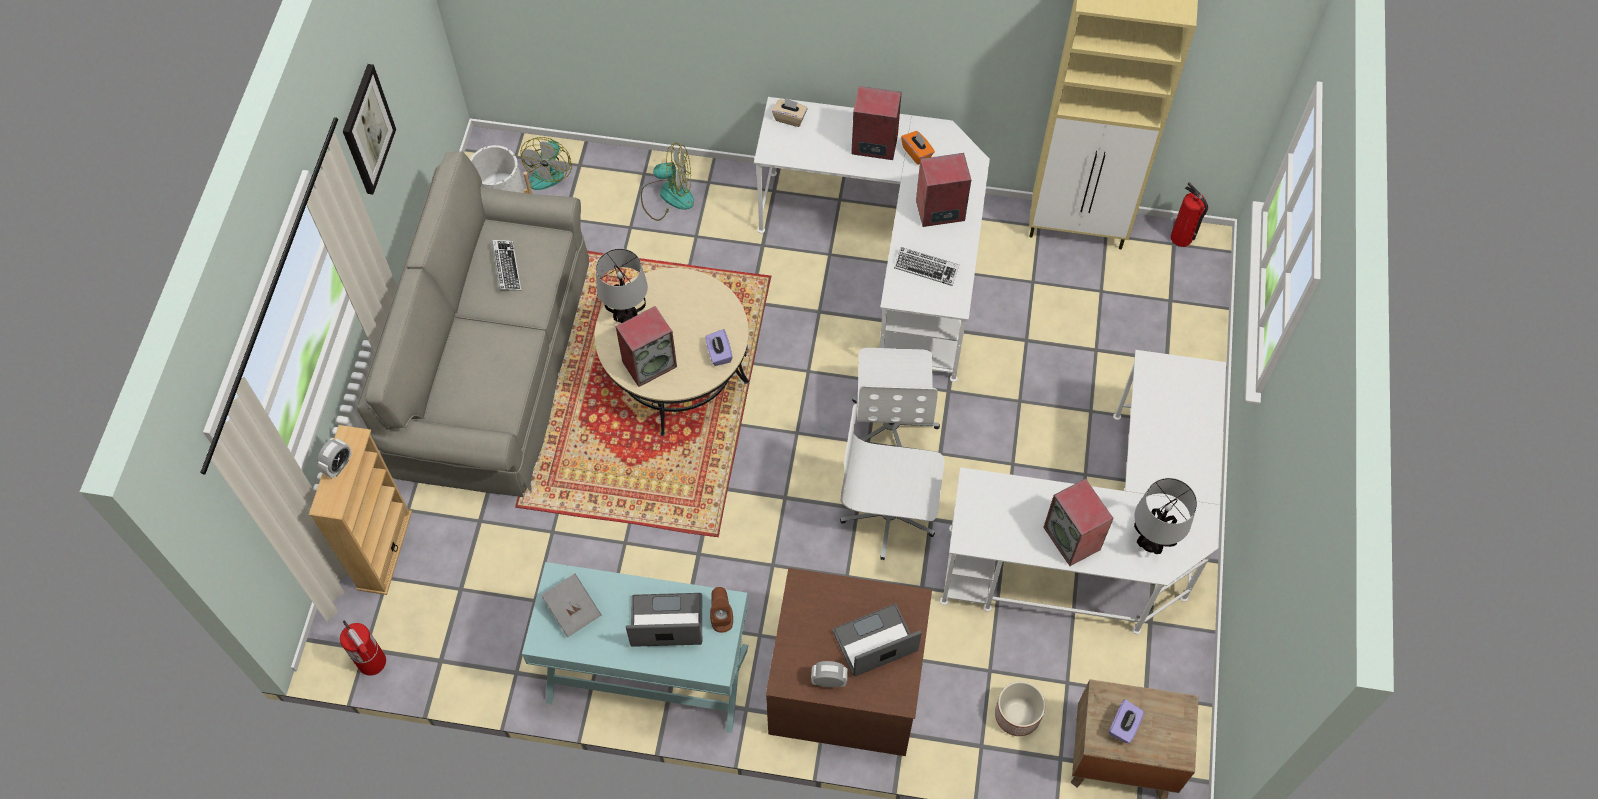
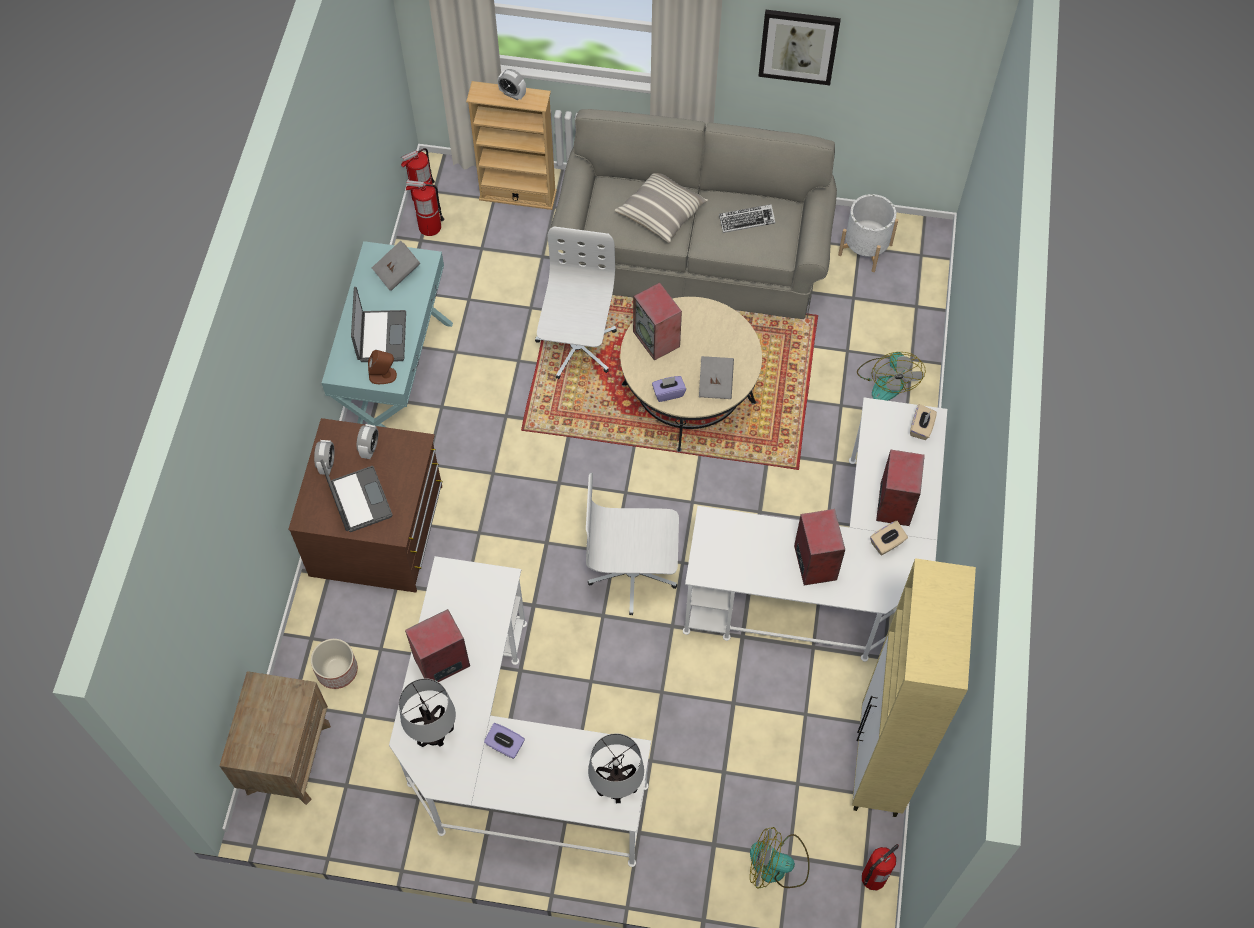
camera: 90 degrees right, 0 degrees up
(421, 651) = (429, 227): none -> fire extinguisher
(487, 350) = (661, 213): none -> pillow
(549, 170) = (907, 282): fan -> fan (778, 865)
(626, 315) = (708, 319): table lamp -> table lamp (616, 787)
(708, 310) = (715, 383): none -> grey book
(807, 635) = (370, 448): none -> alarm clock
(889, 516) = (537, 569): white office chair -> white office chair (576, 347)
(917, 153) = (887, 543): orange tissue box -> beige tissue box
(926, 268) = (743, 547): keyboard -> none
(1124, 726) = (268, 707): purple tissue box -> purple tissue box (505, 745)

